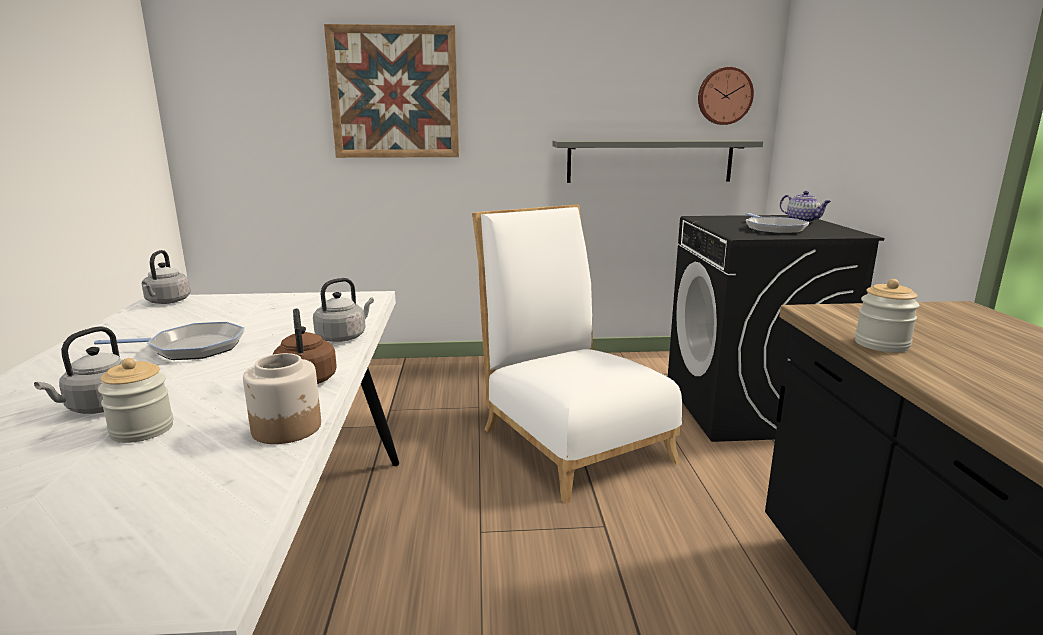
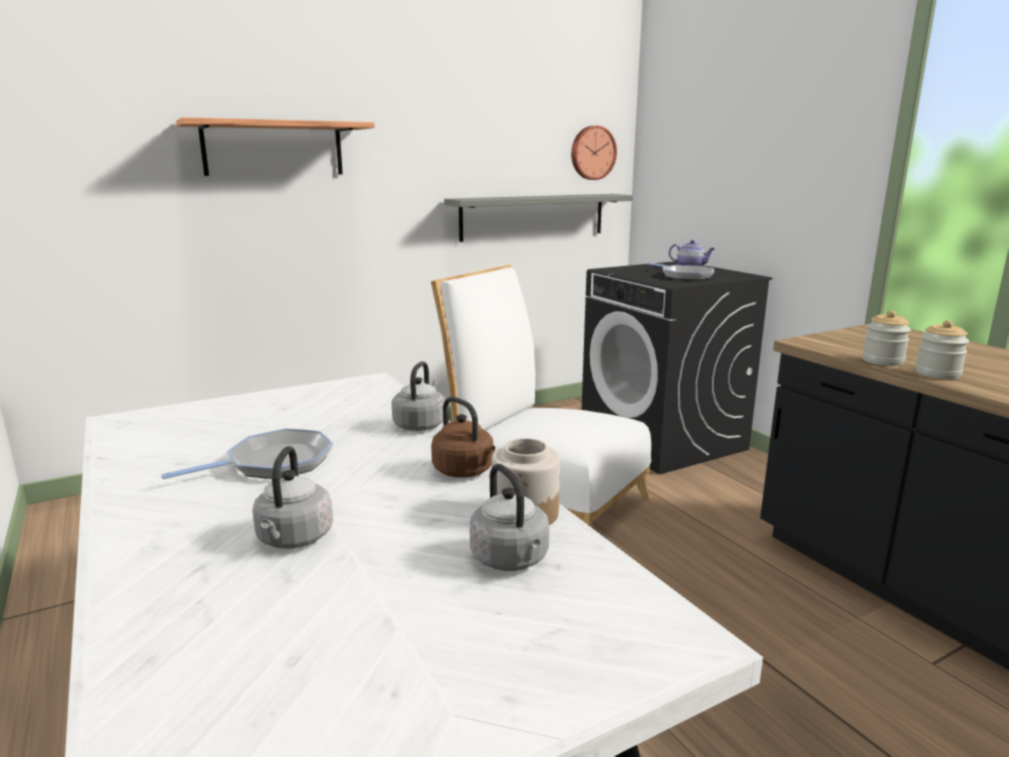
camera: 25 degrees left, 0 degrees up
(142, 430) = (386, 547): jar -> jar (937, 374)
(167, 302) = (133, 421): grey kettle -> grey kettle (511, 560)
(394, 93) = (273, 149): picture -> shelf

